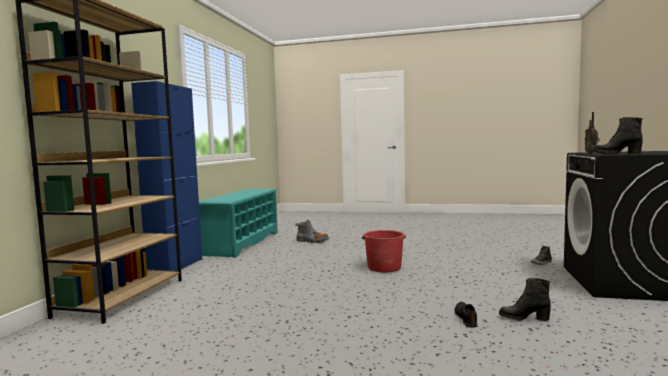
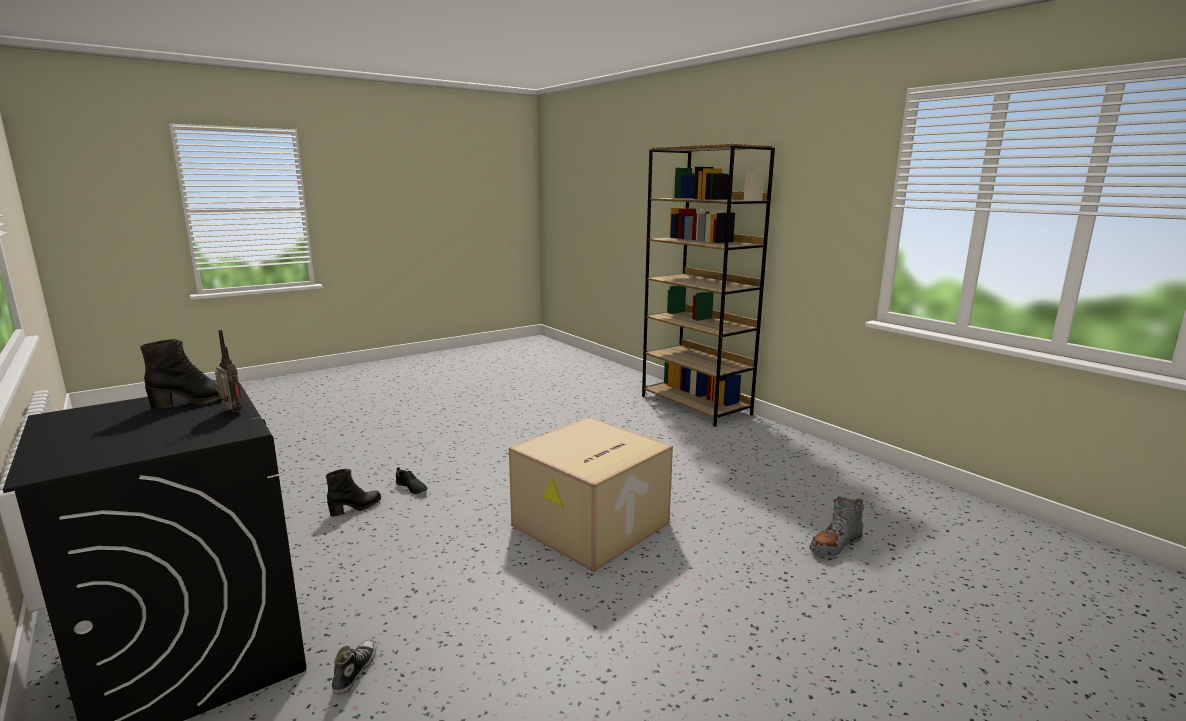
camera: 130 degrees right, 10 degrees up
(175, 266) = (779, 433): blue cabinet -> none
(242, 243) = (884, 490): turquoise shoe rack -> none
(384, 267) = (590, 526): red bucket -> cardboard box

